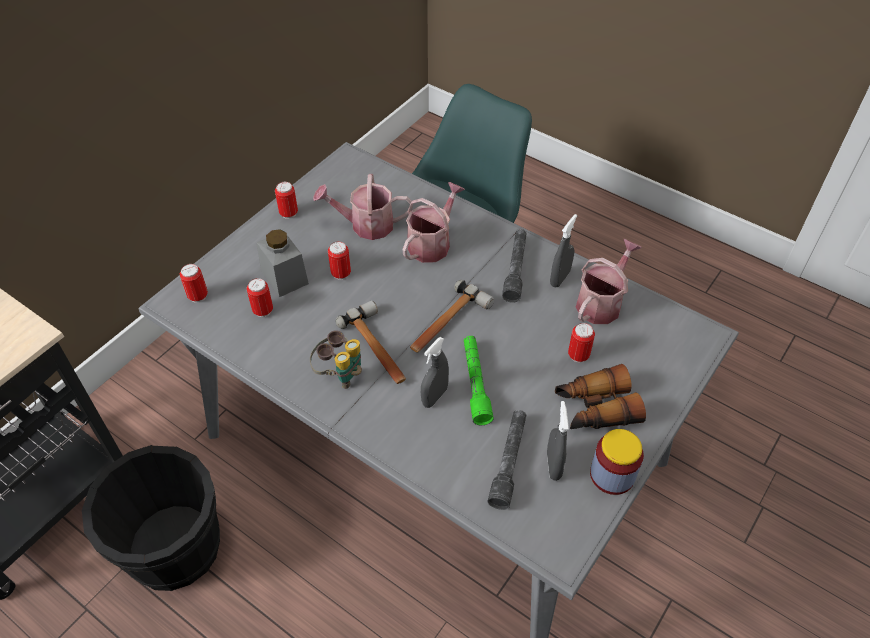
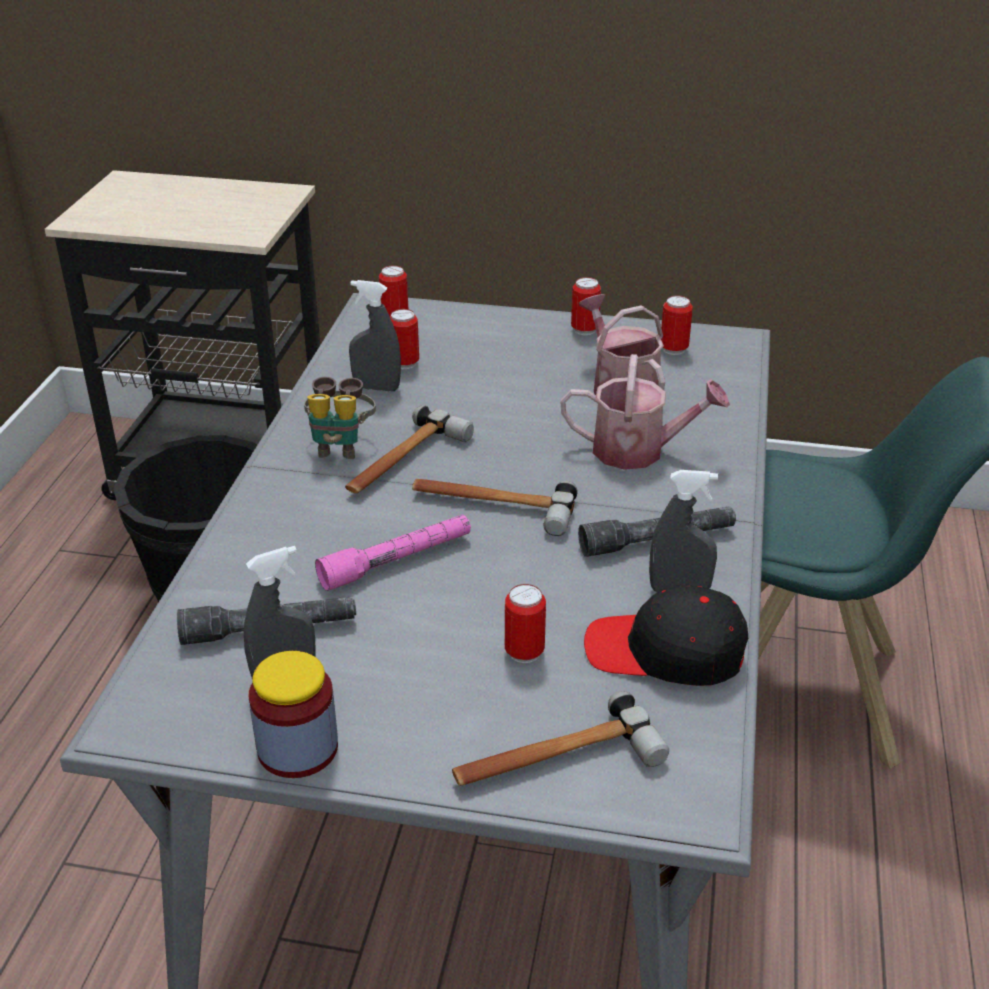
camera: 65 degrees right, 15 degrees down
(285, 277) = (471, 361): grey jar -> none
(341, 274) = (513, 397): can -> can (673, 349)
(434, 397) = (349, 531): grey spray bottle -> grey spray bottle (376, 388)
(475, 383) = (397, 561): green flashlight -> pink flashlight
(595, 408) = (424, 698): binoculars -> none
(602, 302) = (665, 652): watering can -> black cap
(659, 372) = (555, 761): none -> hammer

